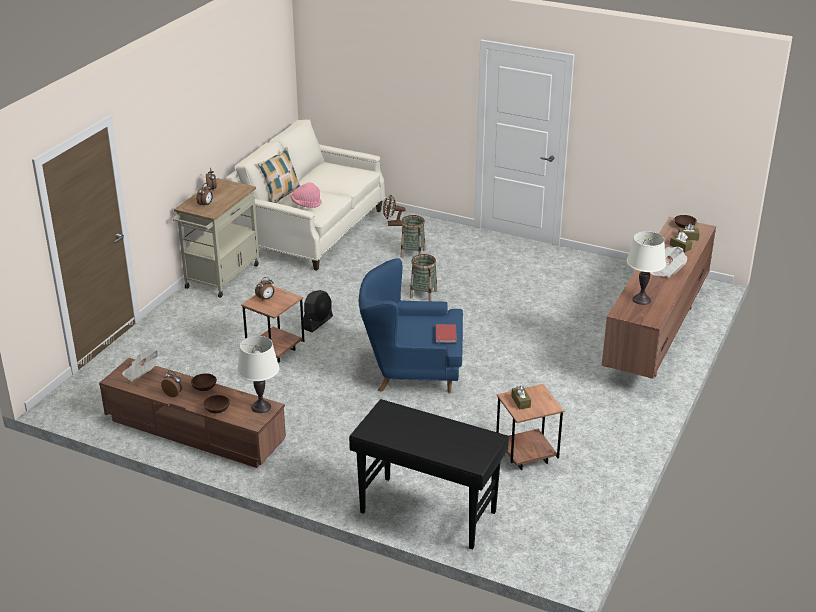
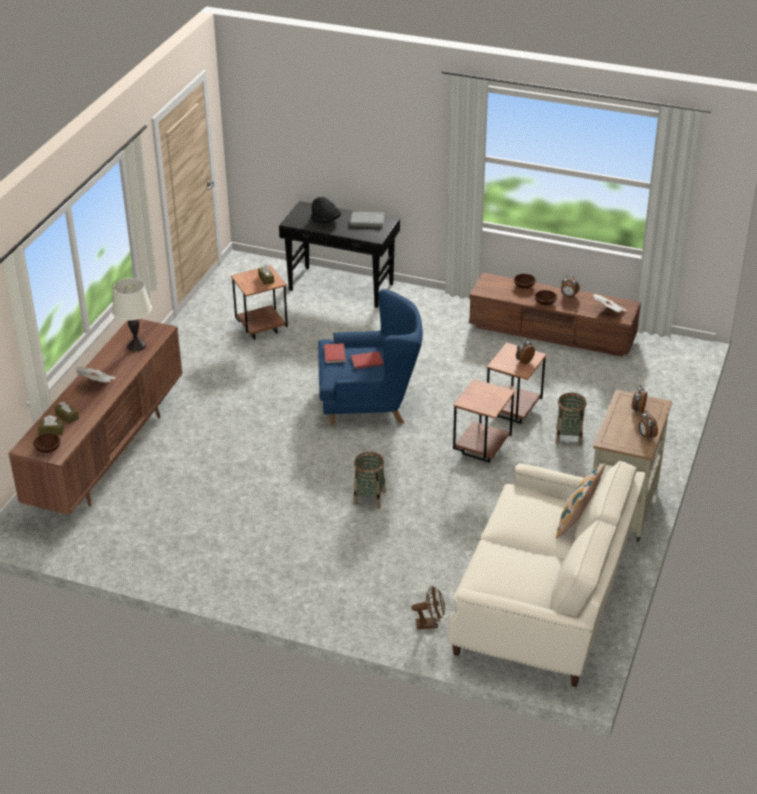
camera: 175 degrees right, 5 degrees up
(261, 407) = (488, 290): white table lamp -> none
(306, 204) = (536, 503): pink hat -> none
(317, 322) = (482, 450): black fan -> brown side table
(392, 432) = (367, 222): none -> grey book
(412, 253) = (392, 566): basket -> basket (569, 437)
(414, 328) = (366, 361): none -> red book
(447, 437) = (325, 221): none -> black hat

